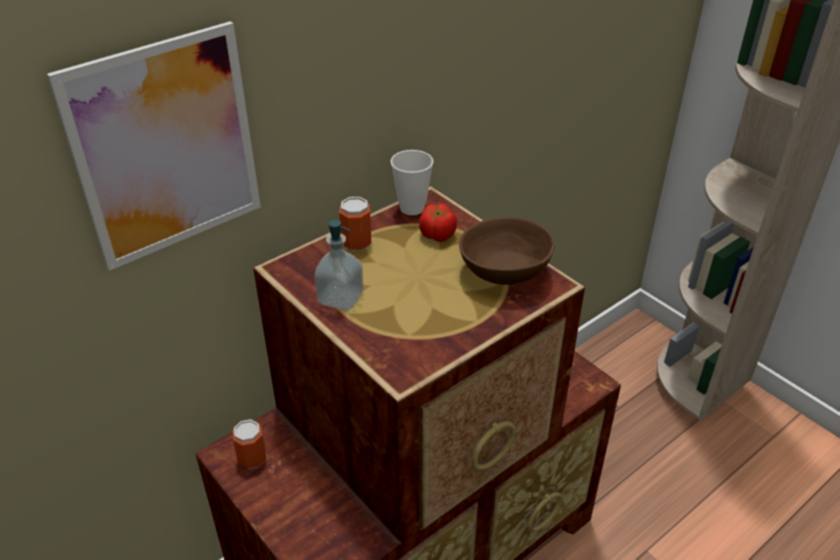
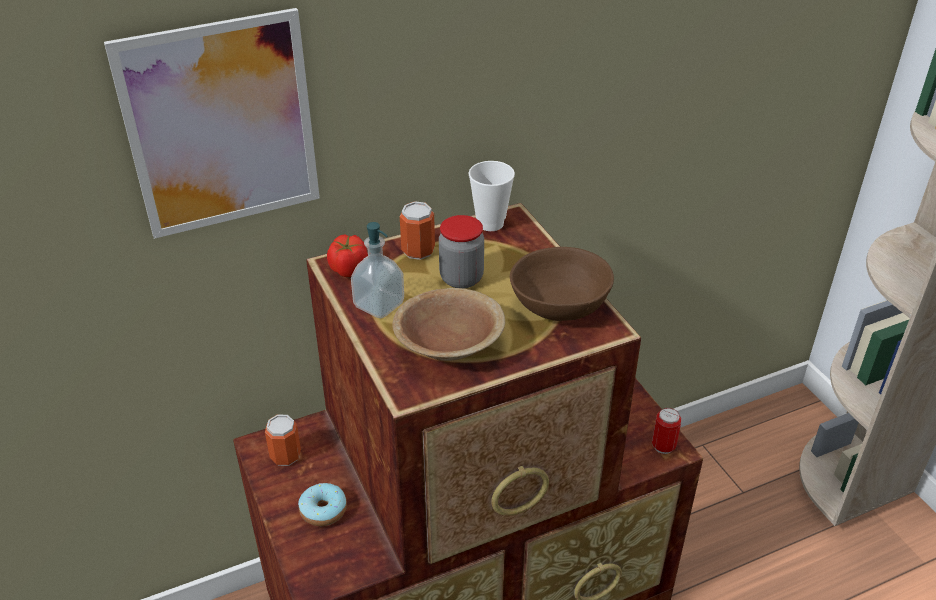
camera: 15 degrees right, 0 degrees up
(306, 502) = (323, 510): none -> donut
(406, 261) = (461, 278): none -> jar
(420, 324) = (449, 345): none -> brown bowl
(437, 235) = (505, 256): tomato -> tomato (349, 269)
(585, 381) = (663, 446): none -> can

